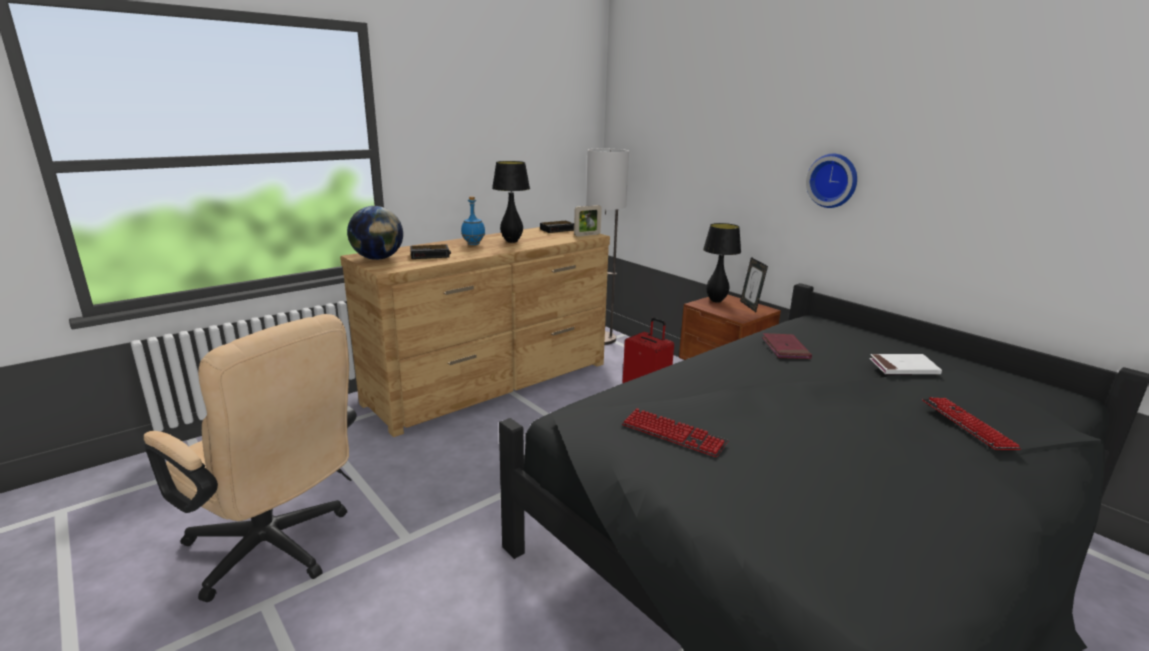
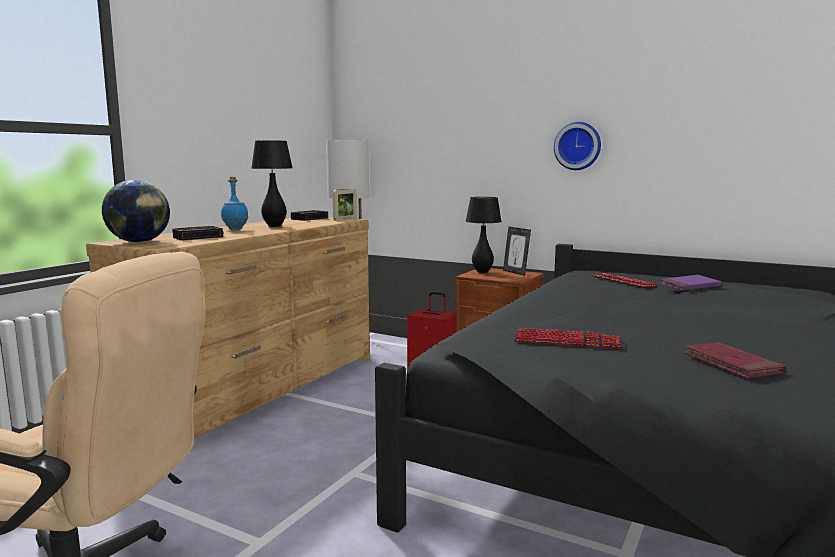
camera: 20 degrees left, 10 degrees down
(785, 349) = (585, 288): red book -> red book (732, 364)
(903, 367) = (690, 285): white book -> purple book
(967, 424) = (774, 308): keyboard -> keyboard (622, 282)

